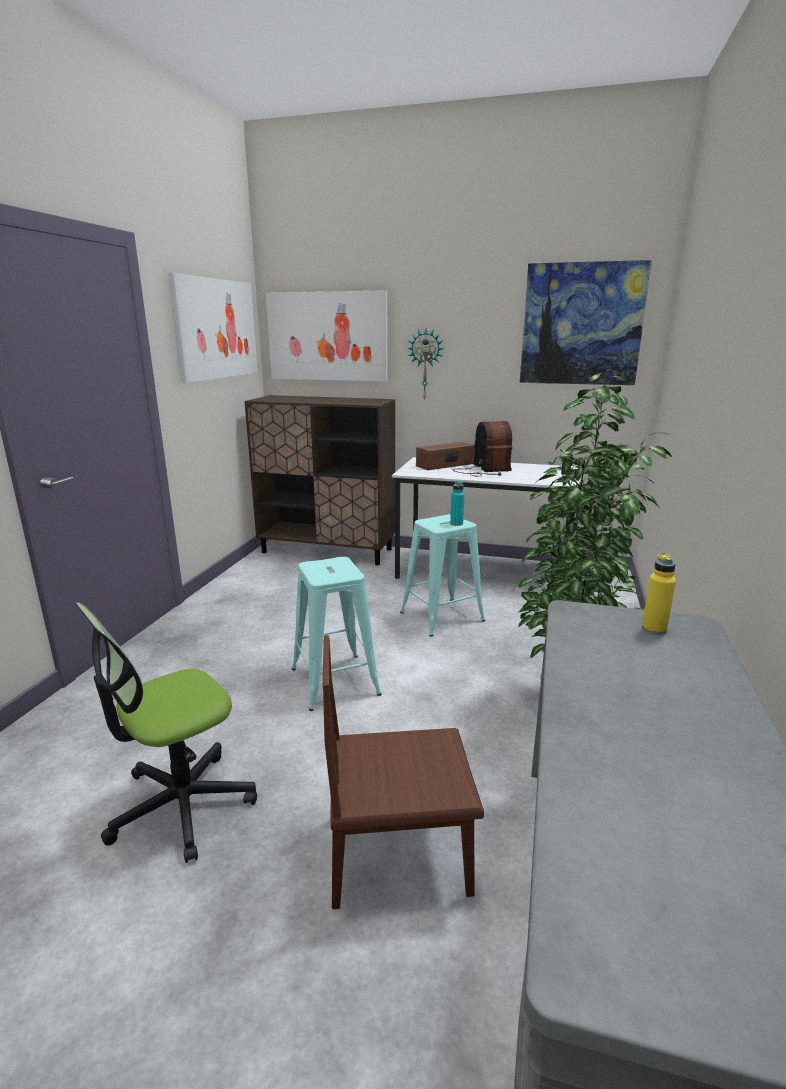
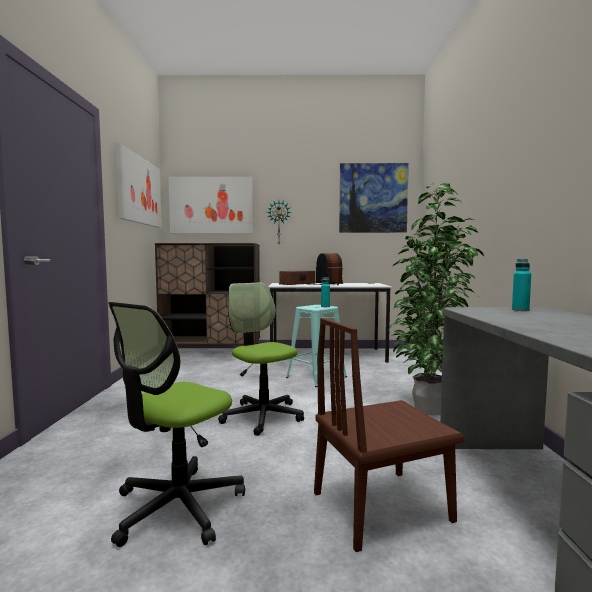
camera: 15 degrees left, 15 degrees down
(335, 681) = (262, 416): turquoise stool -> office chair
(654, 629) = (520, 310): yellow bottle -> turquoise bottle

